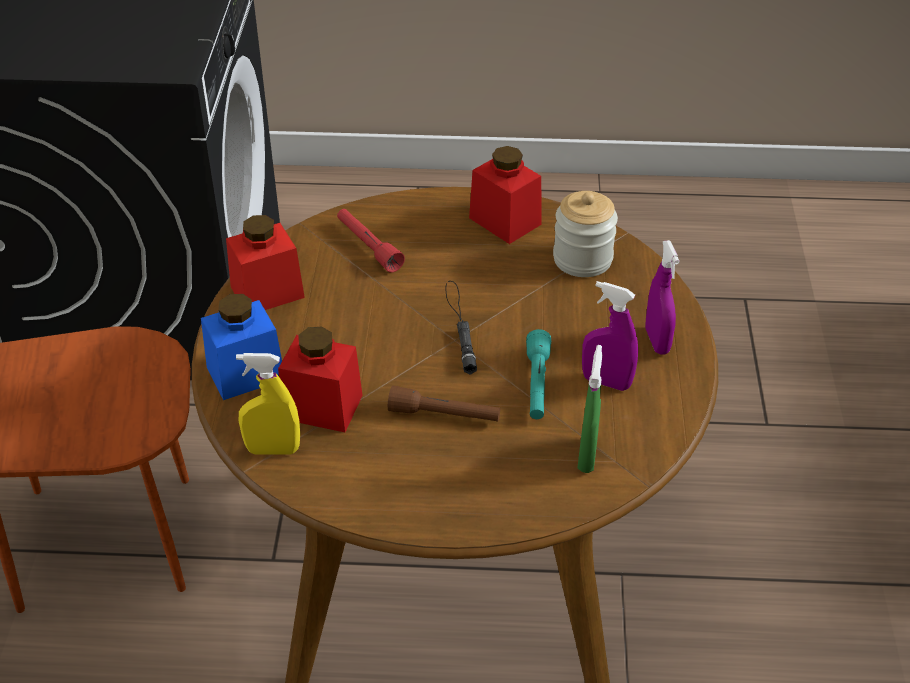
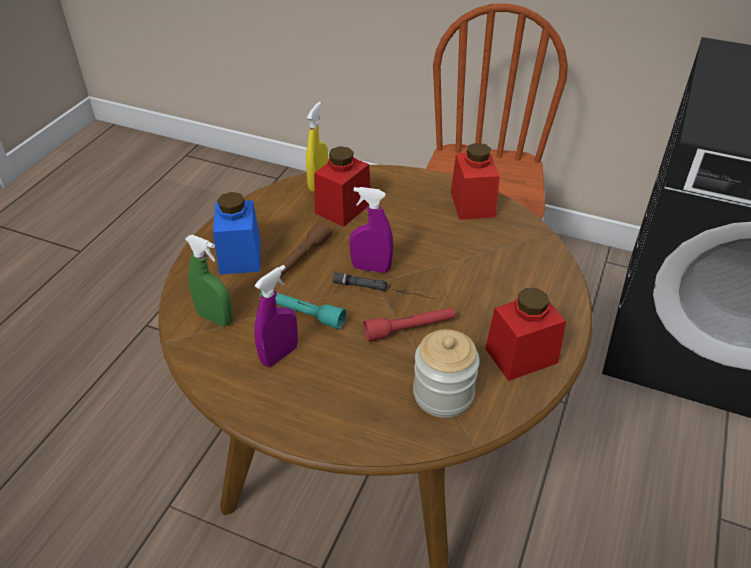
camera: 110 degrees right, 0 degrees up
(246, 373) = (392, 184): blue jar -> blue jar (240, 256)
(368, 246) = (510, 262): red flashlight -> red flashlight (409, 329)
(657, 341) = (306, 407): purple spray bottle -> purple spray bottle (371, 268)

